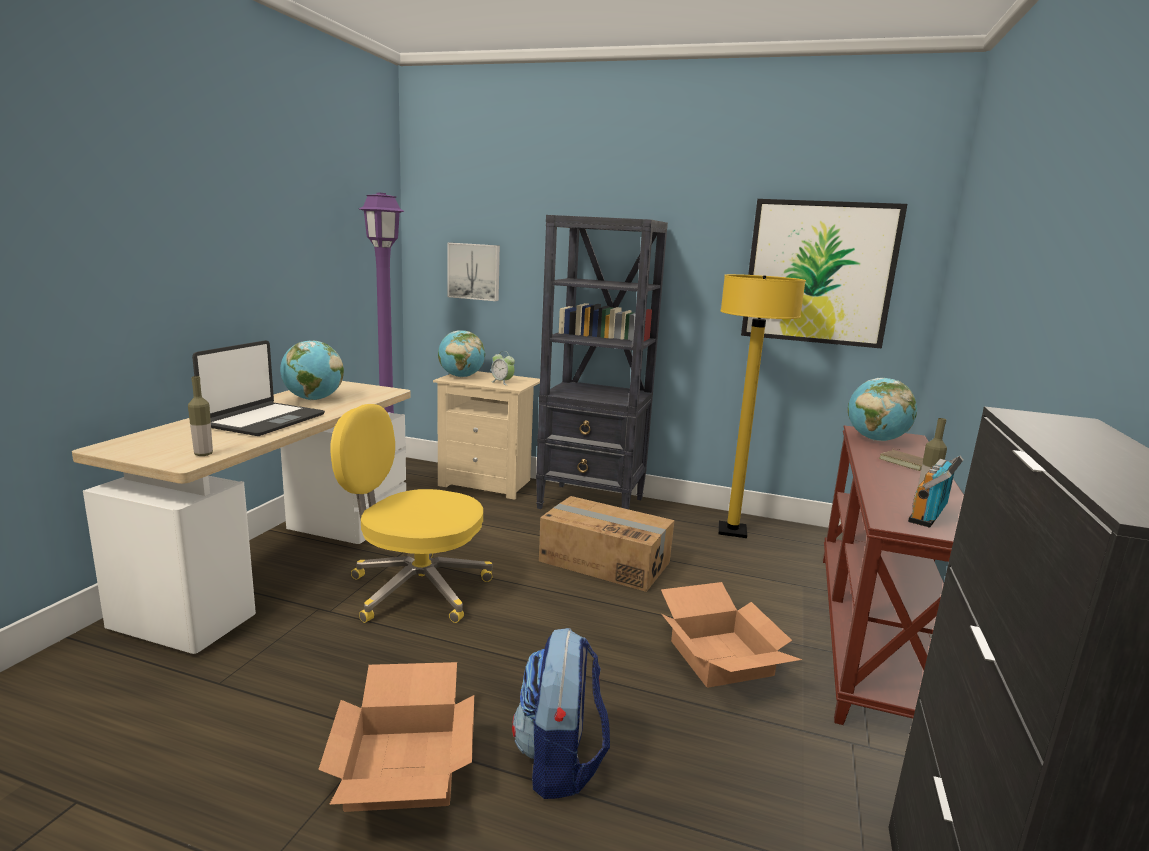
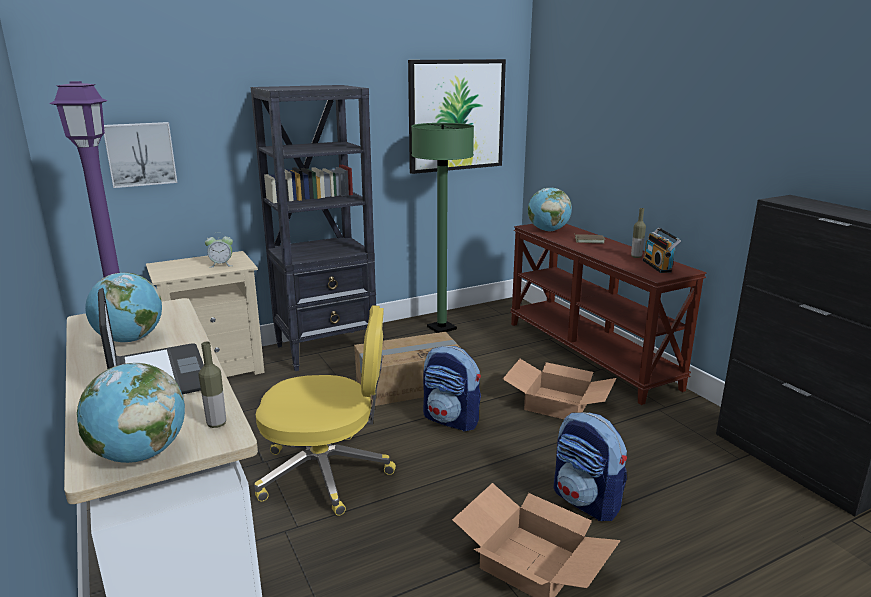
camera: 45 degrees left, 5 degrees up
(416, 589) = (327, 472): yellow office chair -> yellow office chair turned 150 degrees counterclockwise
(461, 376) = (169, 271): globe -> globe (140, 454)
(583, 609) = (452, 420): none -> backpack
(732, 531) = (441, 328): yellow floor lamp -> green floor lamp

